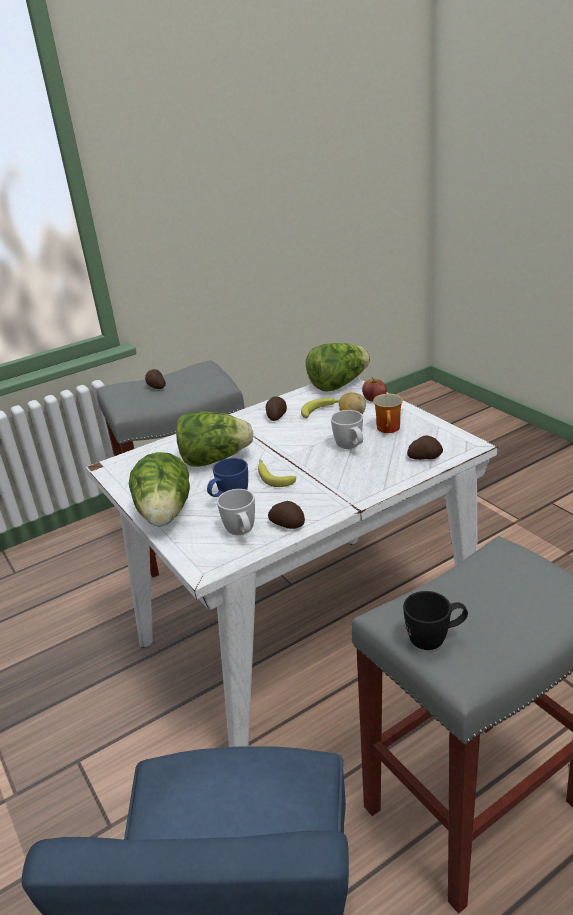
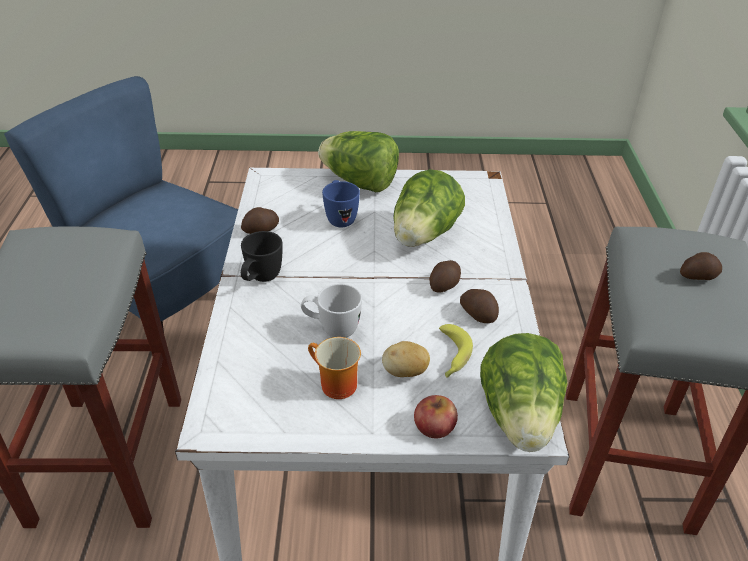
camera: 120 degrees right, 10 degrees up
(242, 533) = (281, 206): white mug -> none
(273, 476) = (345, 254): banana -> none
(424, 457) = (240, 371): potato -> potato (445, 285)
(435, 639) = (57, 238): black mug -> black mug (261, 279)

